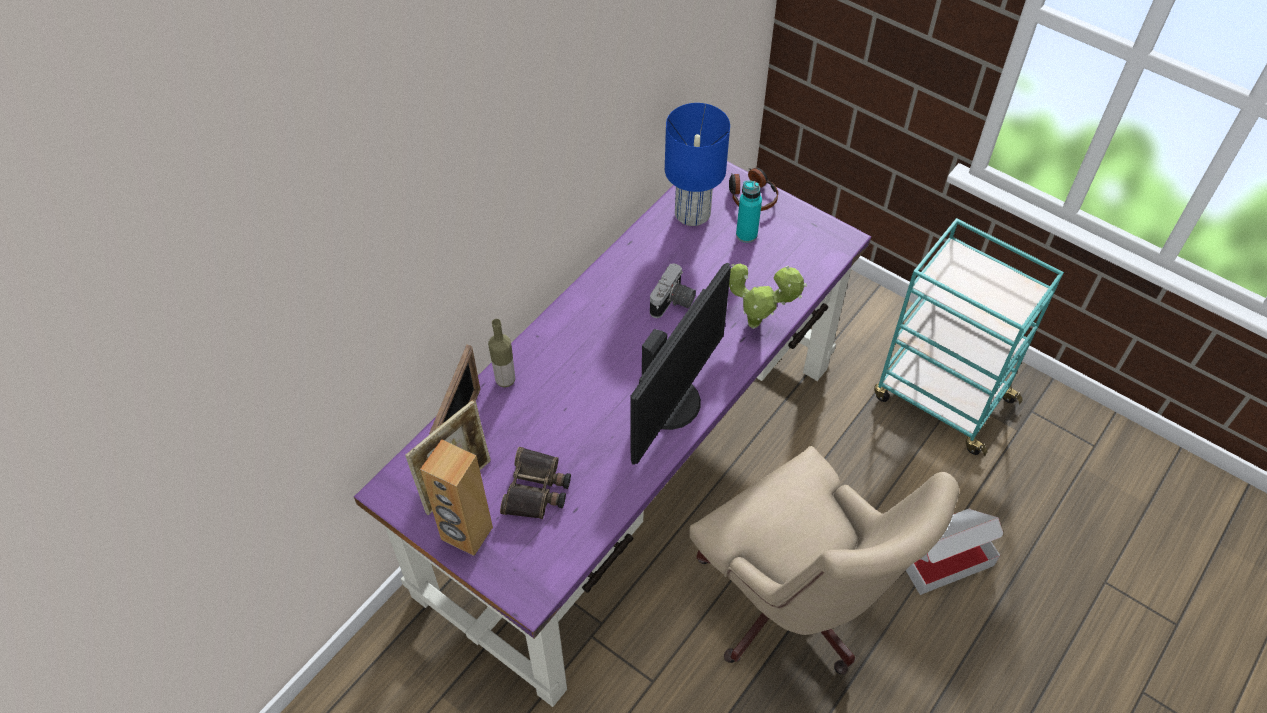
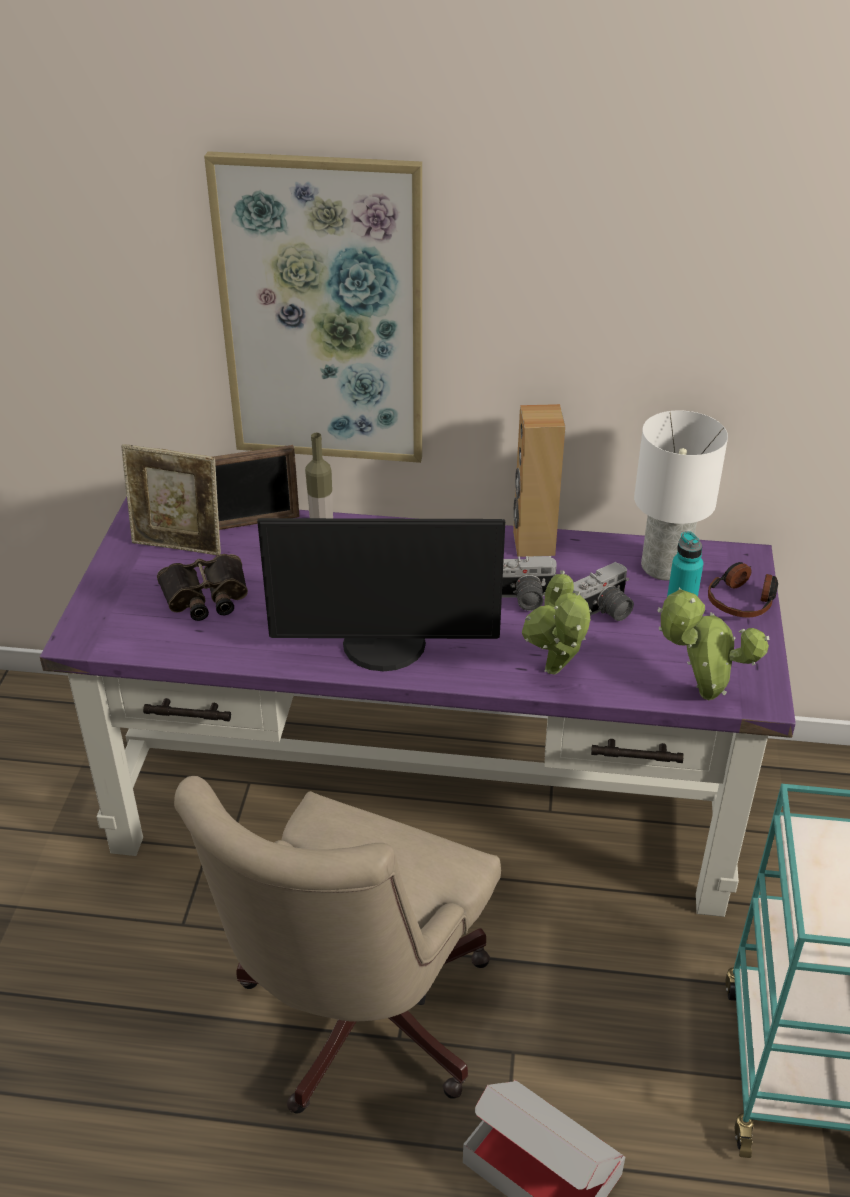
camera: 60 degrees right, 15 degrees down
(457, 236) = (323, 314): none -> picture
(466, 534) = (126, 573): brown speaker -> brown speaker (533, 543)
(692, 212) = (665, 566): blue table lamp -> white table lamp
(716, 268) = (603, 612): none -> camera
(822, 264) = (701, 694): none -> potted plant

